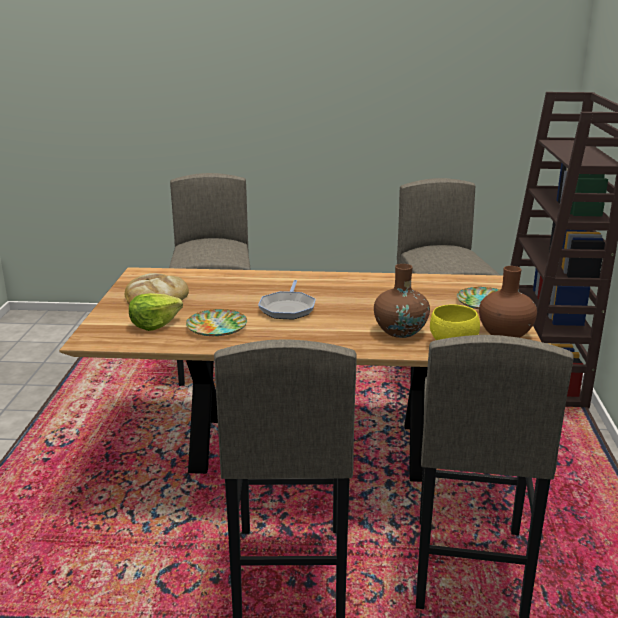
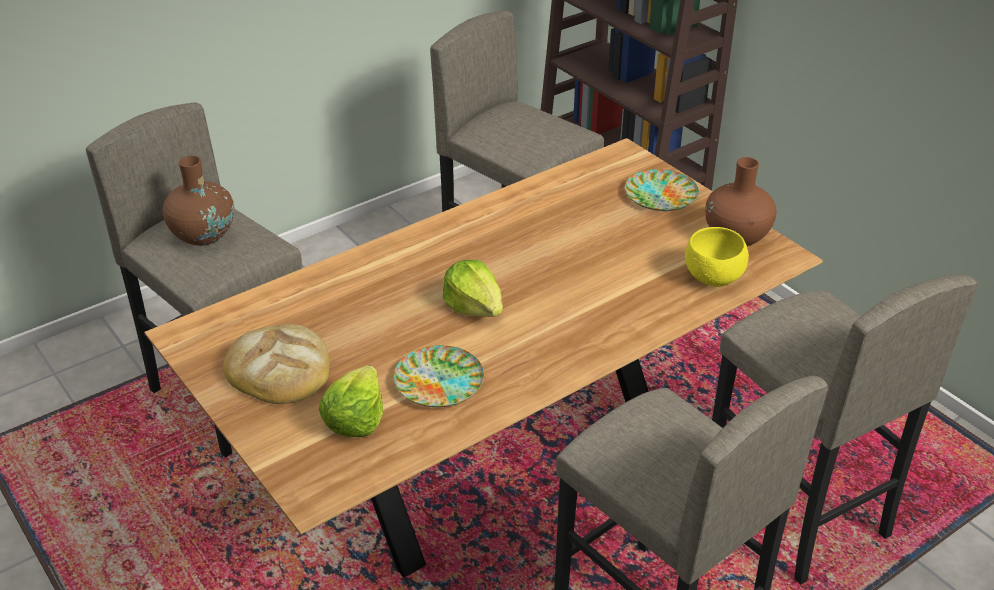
camera: 40 degrees left, 15 degrees up
(287, 308) = (474, 306): frying pan -> lettuce
(400, 331) = (639, 283): brown vase -> brown vase (203, 234)

